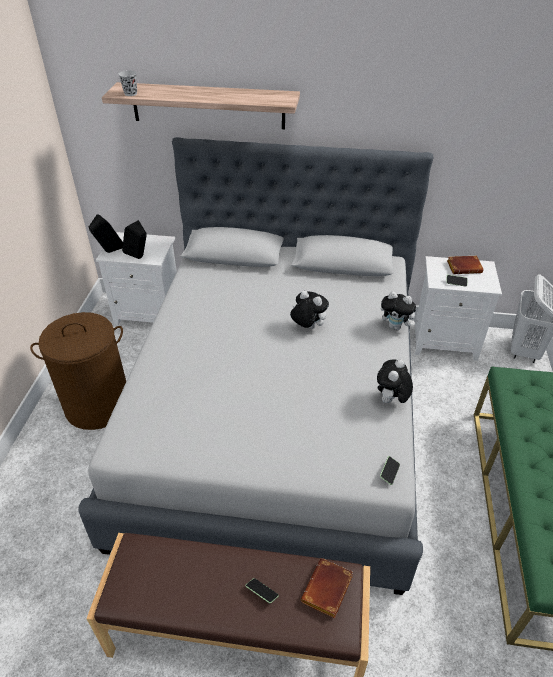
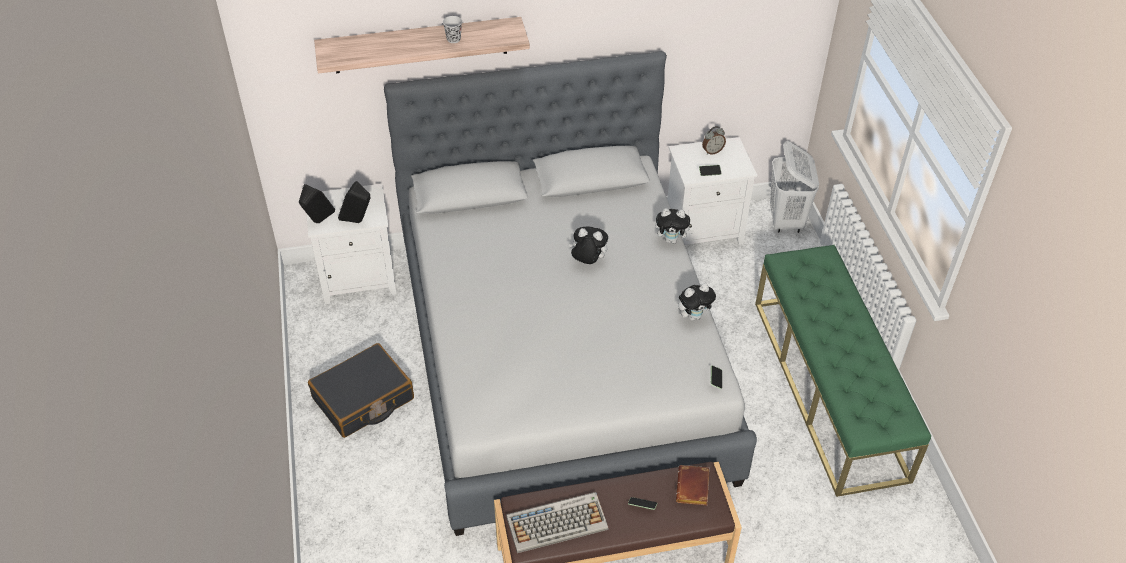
camera: 20 degrees left, 5 degrees up
(98, 405) = (363, 399): brown laundry basket -> black suitcase
(130, 94) = (345, 56): black cup -> black cup (453, 39)
(163, 581) = (557, 522): none -> keyboard
(391, 400) = (694, 316): plush toy -> plush toy turned 120 degrees counterclockwise
(464, 267) = (712, 151): brown book -> alarm clock

